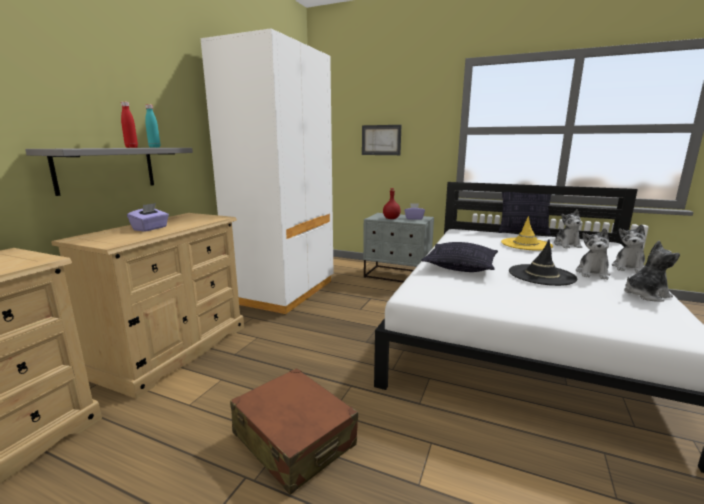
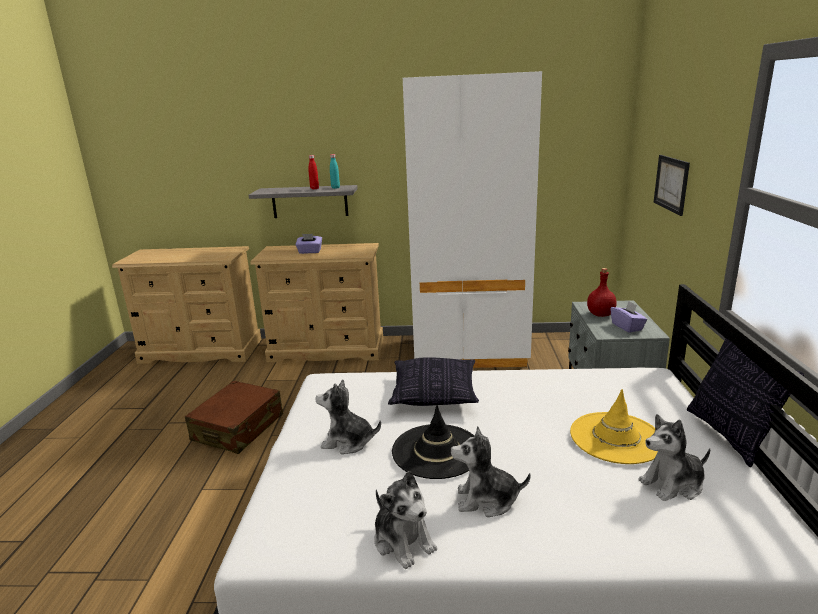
camera: 70 degrees right, 5 degrees up
(628, 268) = (560, 549): plush toy -> plush toy (348, 442)

